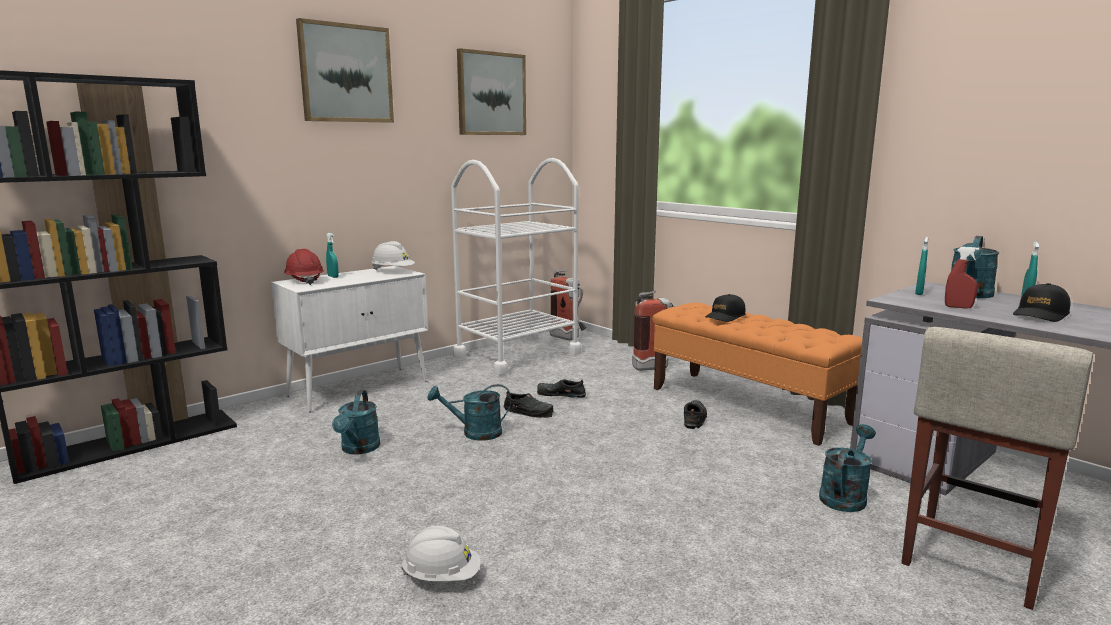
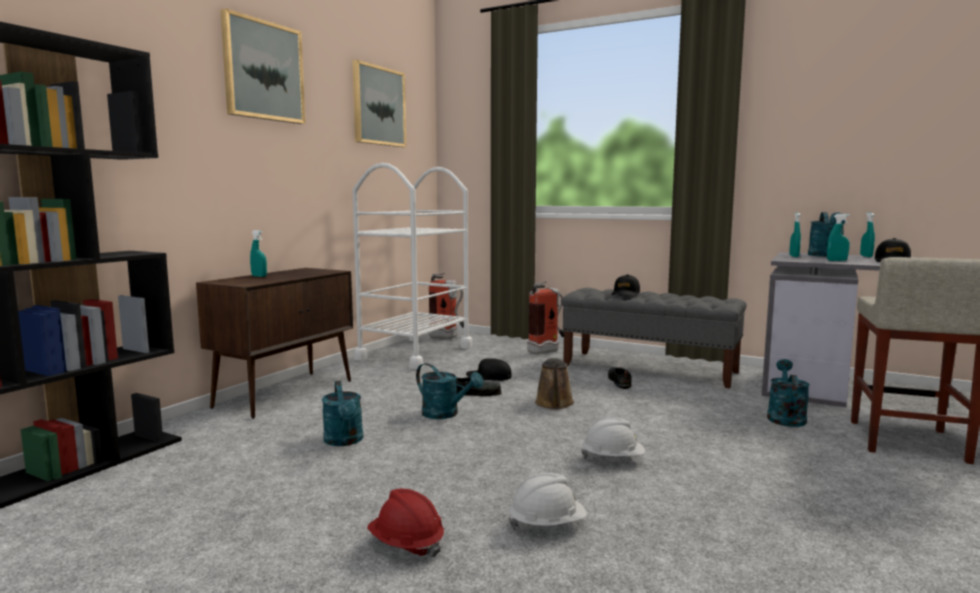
camera: 20 degrees left, 5 degrees down
(304, 281) = (234, 280): red hard hat -> red hard hat (406, 545)
(360, 388) = (286, 393): white cabinet -> brown cabinet
(393, 271) = (314, 270): white hard hat -> white hard hat (613, 459)
(475, 433) = (446, 414): turquoise watering can -> turquoise watering can turned 120 degrees counterclockwise
(560, 394) = (489, 377): black shoe -> black cap
(593, 437) = (554, 404): none -> brown watering can
(748, 405) = (650, 369): orange bench -> grey bench
(958, 307) = (837, 260): red spray bottle -> turquoise spray bottle

